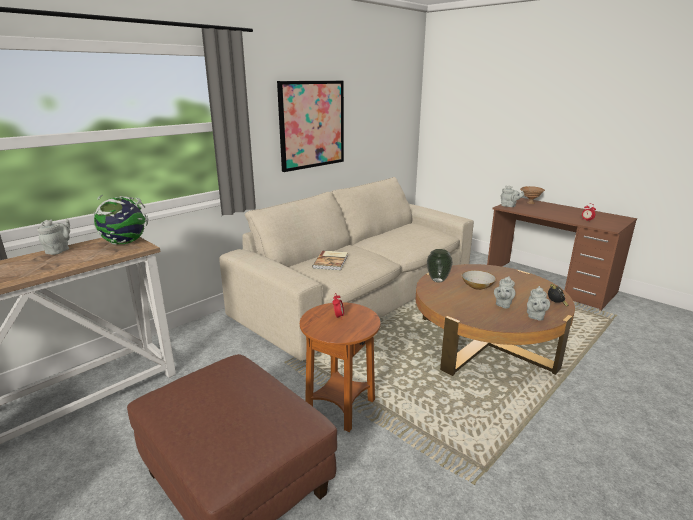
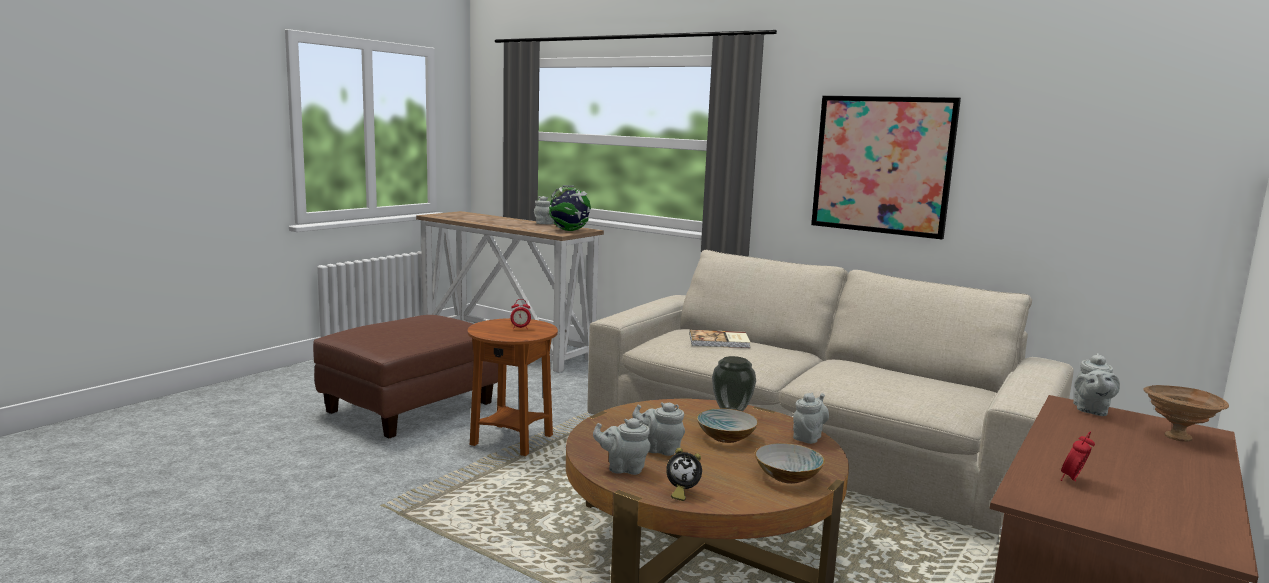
camera: 80 degrees right, 10 degrees down
(469, 268) = (808, 437): none -> grey teapot
(521, 279) = (787, 477): none -> bowl

